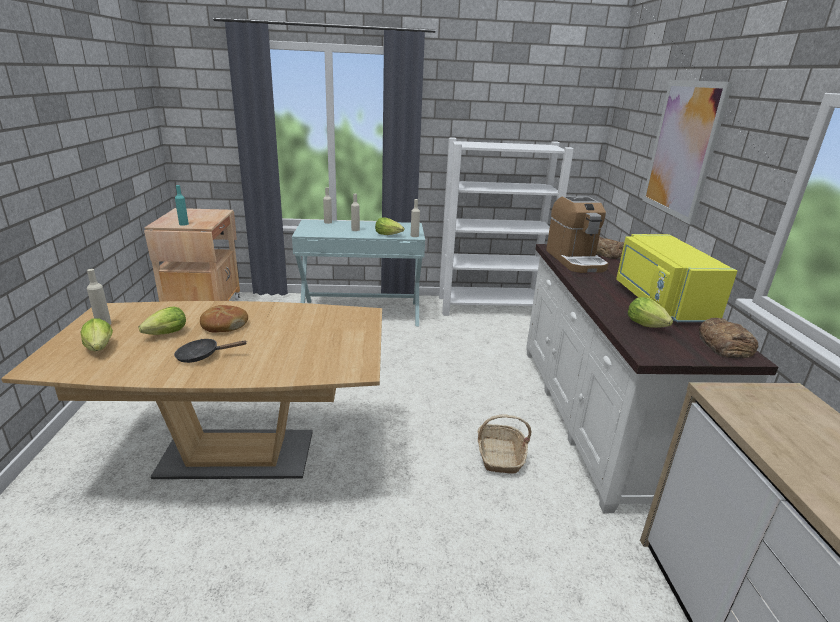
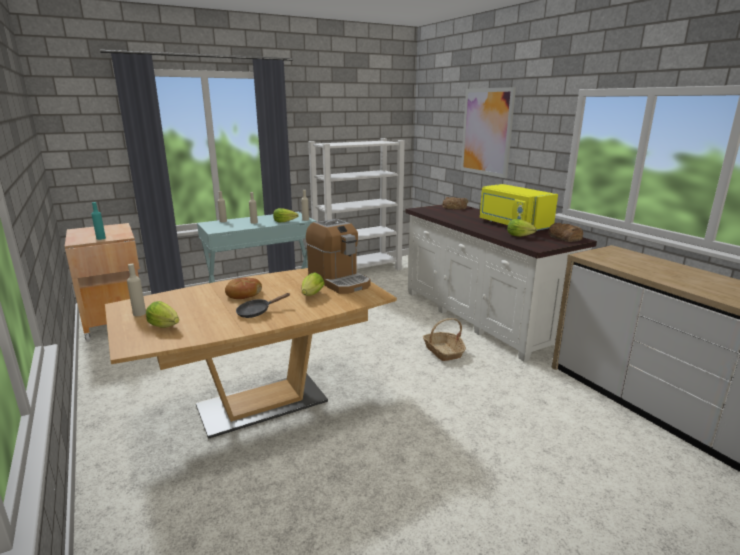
camera: 25 degrees left, 5 degrees down
(164, 334) = (204, 308): lettuce -> lettuce (311, 295)
(575, 260) = (441, 213): coffee machine -> coffee machine (339, 281)

